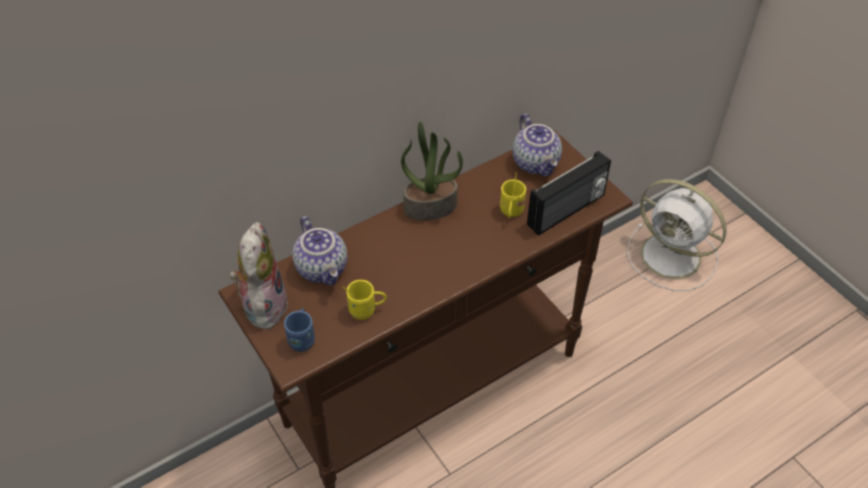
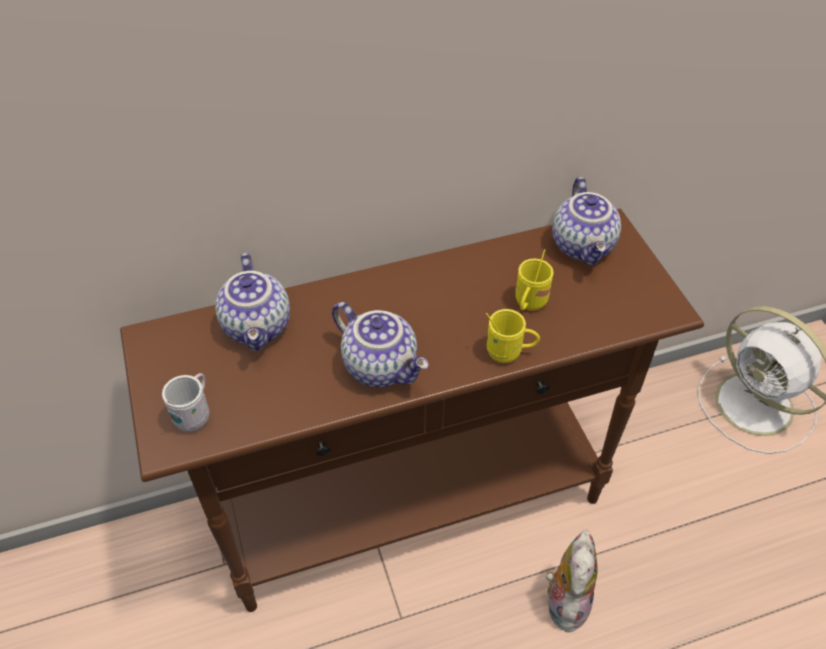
camera: 15 degrees right, 0 degrees up
(263, 305) = (165, 358): plush toy -> plush toy (565, 600)
(302, 338) = (195, 414): blue mug -> white mug
(366, 310) = (292, 394): yellow mug -> yellow mug (509, 352)
(422, 277) = (382, 365): none -> teapot
(431, 206) = (425, 275): potted plant -> none
(567, 211) = (607, 317): radio -> none

